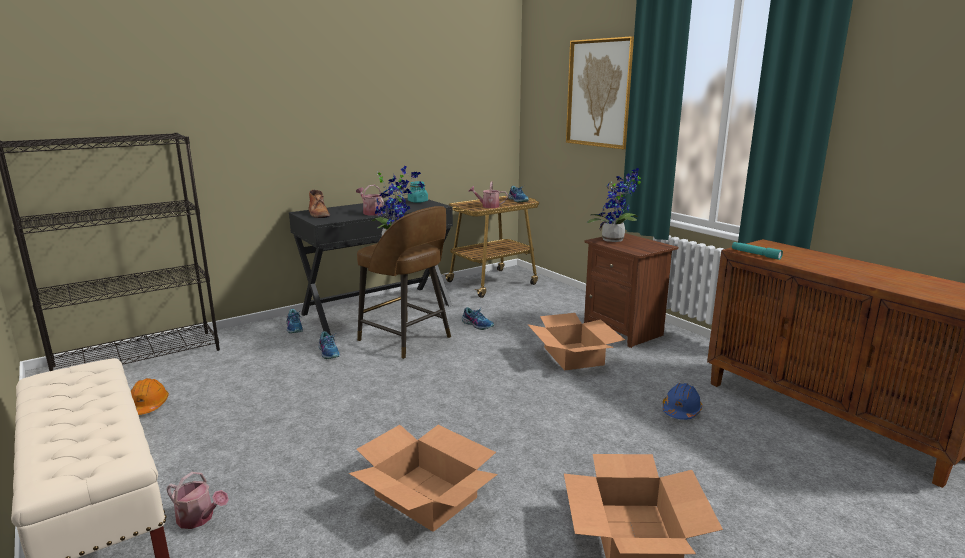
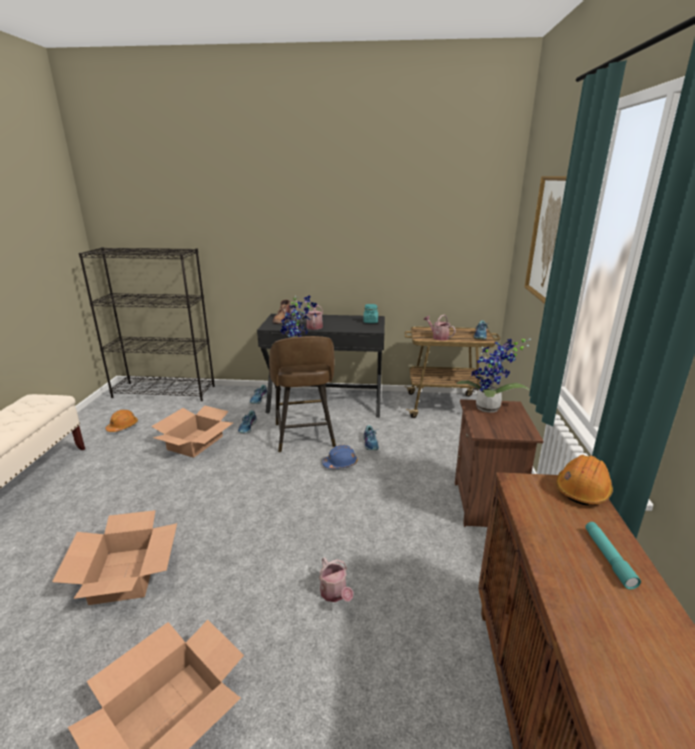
camera: 40 degrees right, 5 degrees up
(199, 518) = (35, 515): watering can -> watering can (335, 594)
(573, 356) = (398, 509): cardboard box -> cardboard box (195, 443)
(681, 411) = (401, 624): blue hard hat -> blue hard hat (340, 464)
(755, 254) = (519, 497): turquoise flashlight -> turquoise flashlight (608, 558)
(771, 244) = (583, 490): none -> orange hard hat

